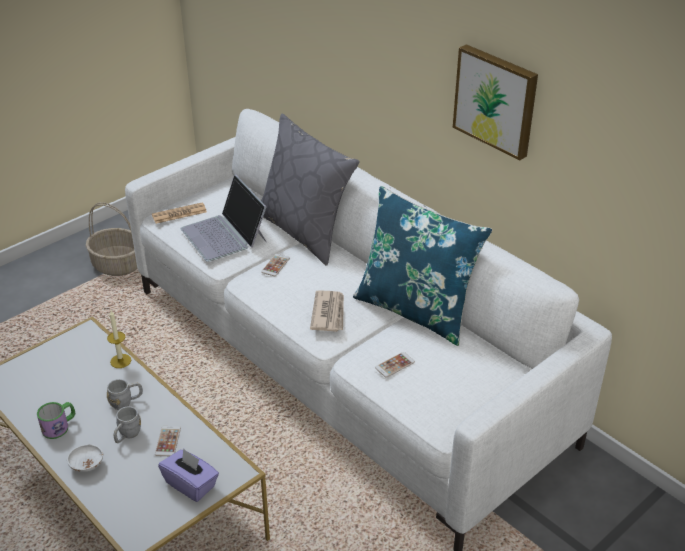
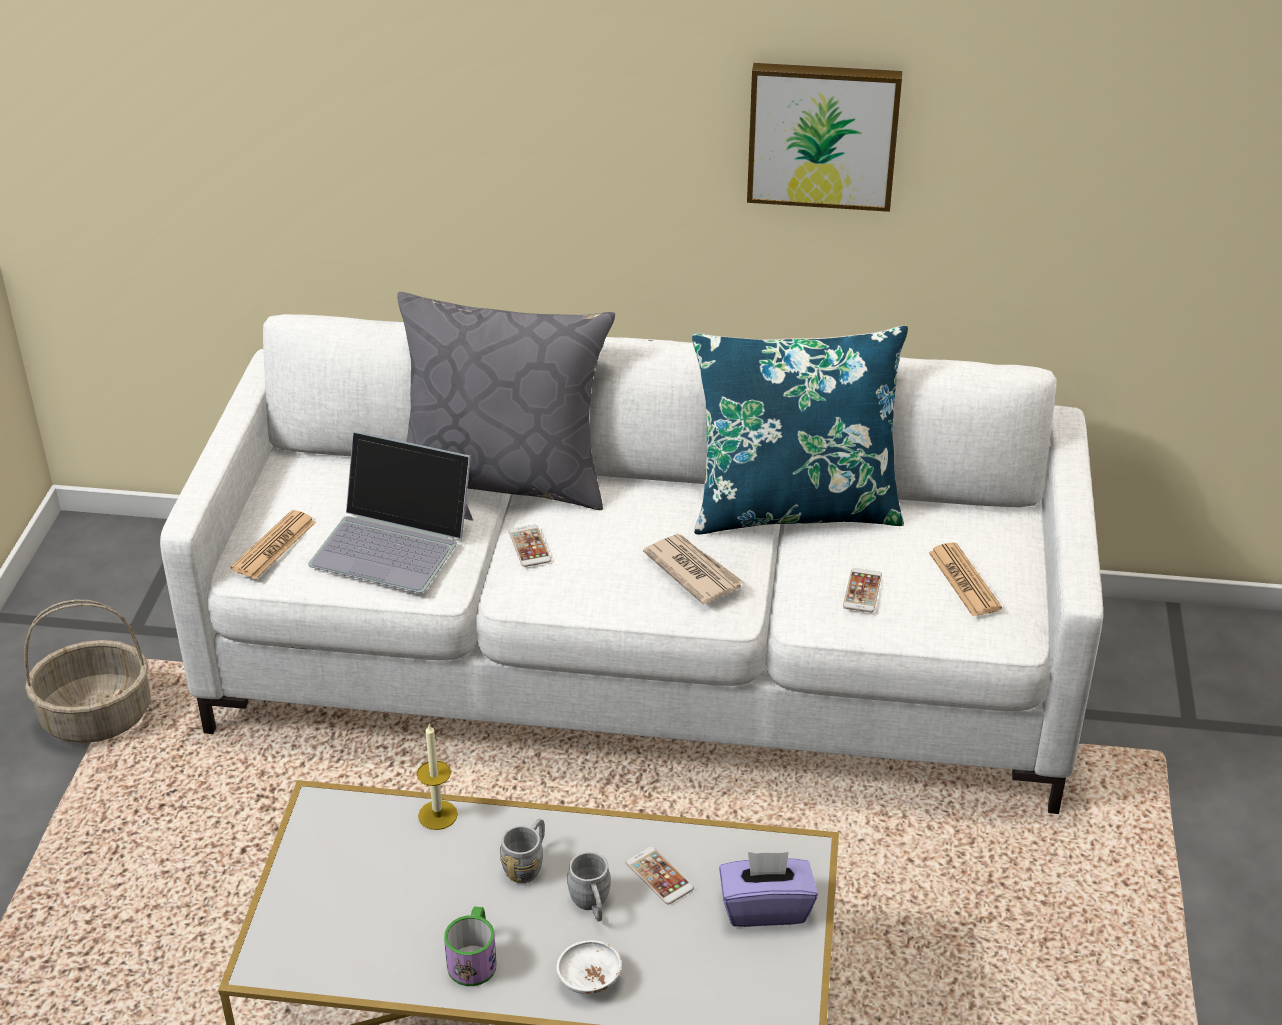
camera: 40 degrees left, 0 degrees up
(452, 388) = (964, 581): none -> newspaper

